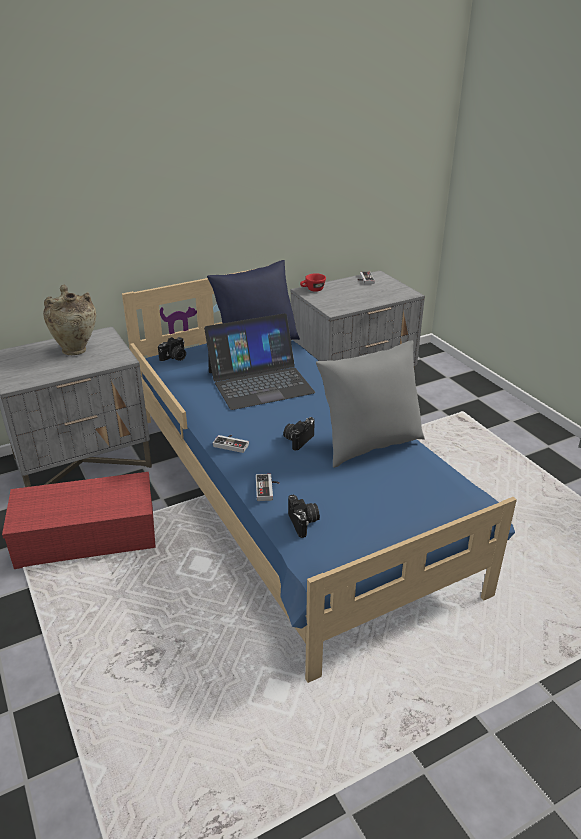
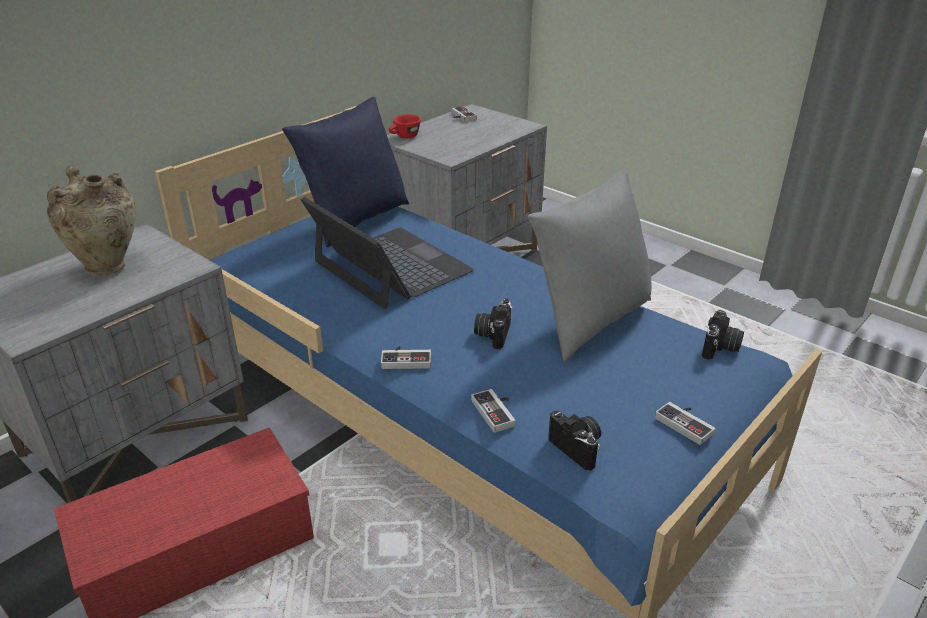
camera: 20 degrees left, 0 degrees up
(174, 358) = (247, 256): camera -> camera (720, 348)
(260, 382) = (390, 267): laptop -> laptop turned 90 degrees counterclockwise
(388, 525) = (687, 423): none -> game controller

